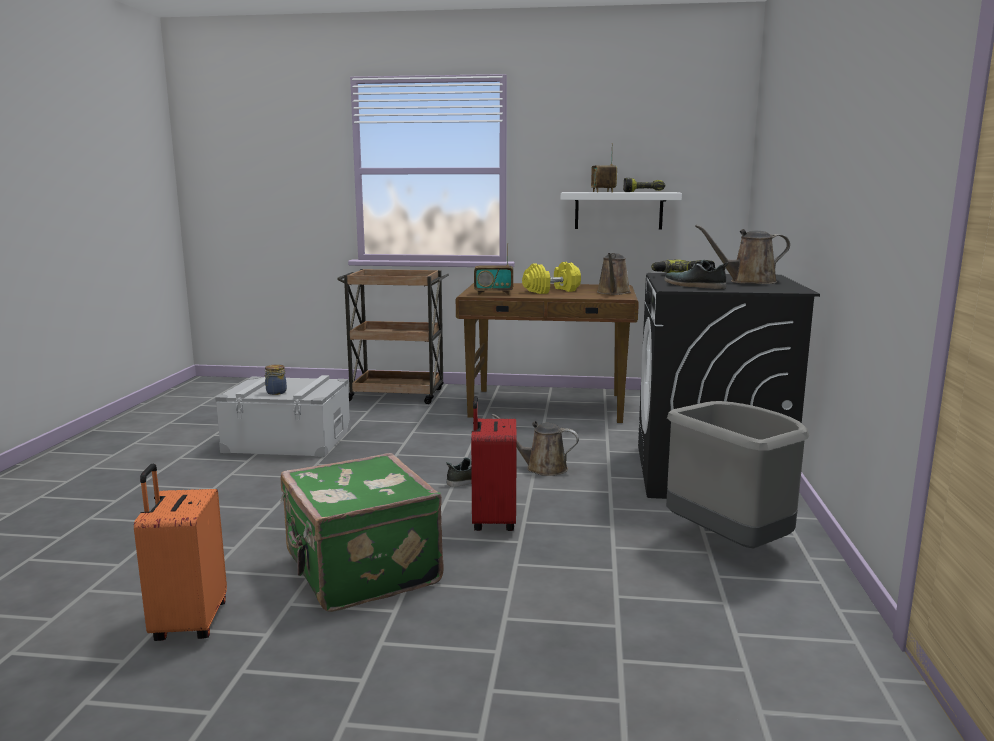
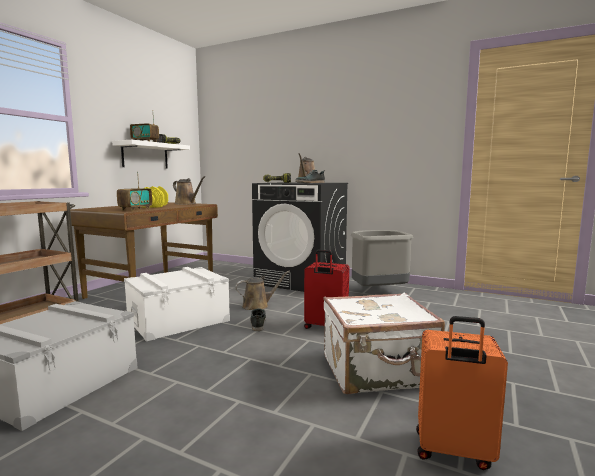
camera: 70 degrees left, 5 degrees down
(275, 392) = (64, 328): jar -> none
(359, 570) = (378, 372): green suitcase -> white suitcase
(452, 442) = (178, 320): none -> white storage box
(542, 468) = (258, 305): brown watering can -> brown watering can turned 150 degrees counterclockwise

